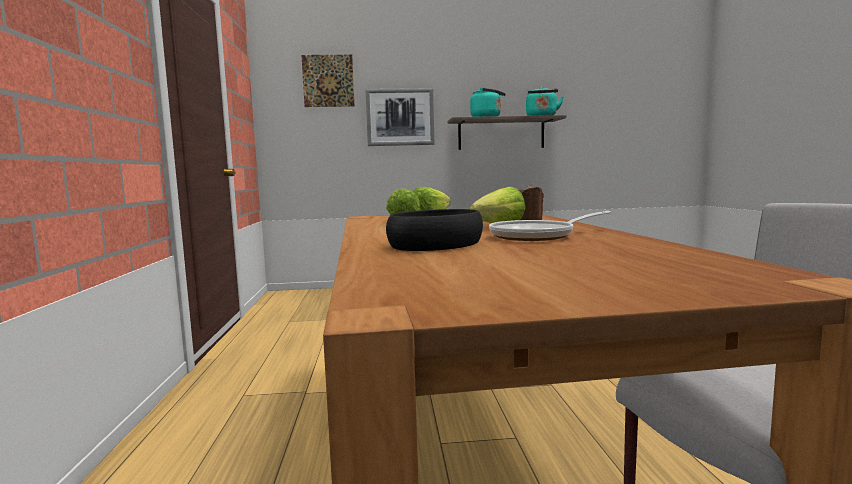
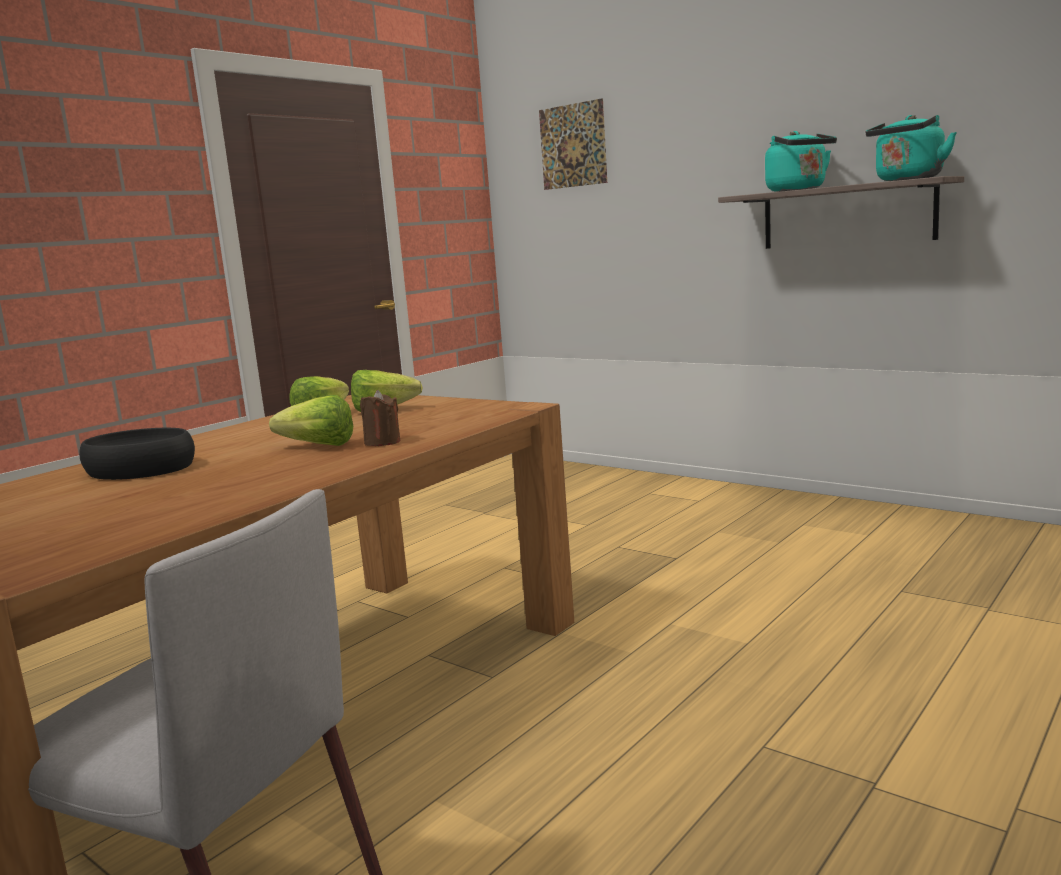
camera: 45 degrees right, 5 degrees up
(400, 117) = (671, 195): picture -> none
(538, 236) = (237, 475): frying pan -> none

